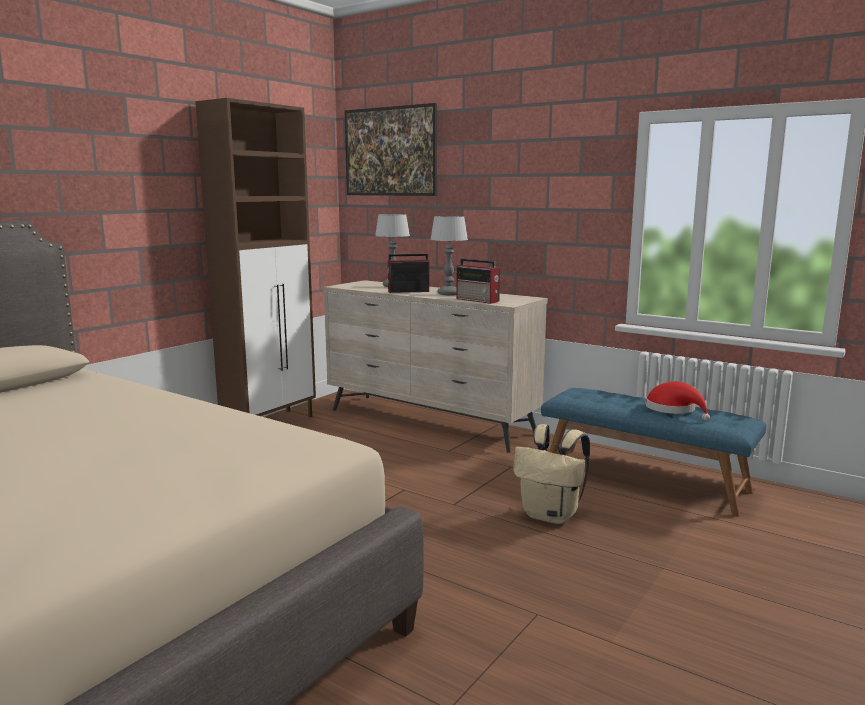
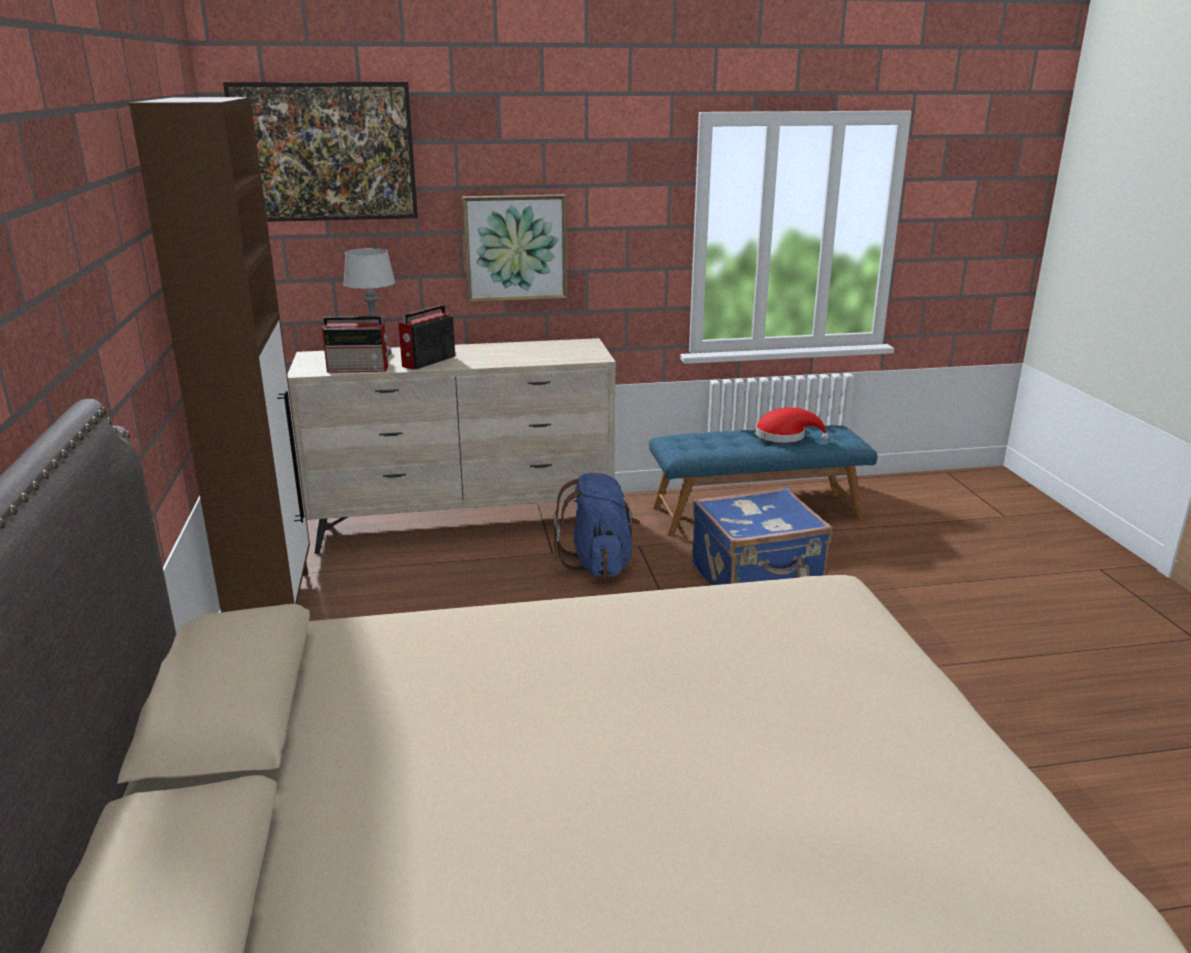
camera: 45 degrees left, 10 degrees up
(448, 294) = (486, 355): table lamp -> none
(463, 466) = (599, 564): none -> blue backpack
(478, 300) = (551, 359): radio -> radio (359, 369)
(495, 221) = (515, 248): none -> picture
(551, 515) = (757, 580): beige backpack -> blue suitcase

